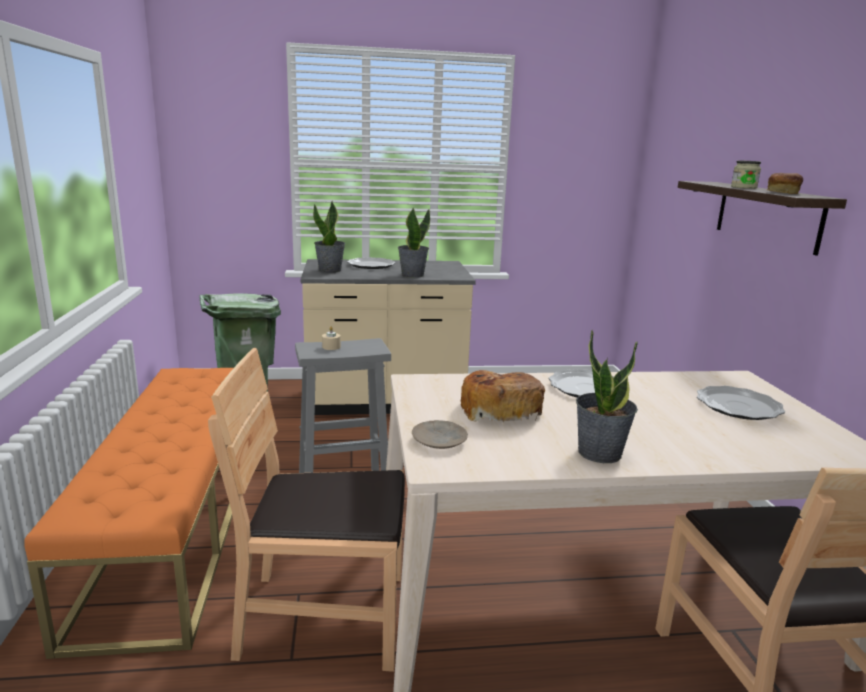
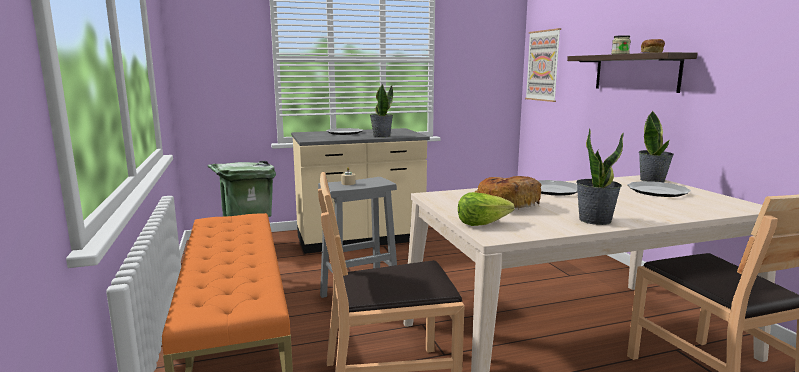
camera: 10 degrees left, 5 degrees down
(330, 270) = (317, 137): potted plant -> potted plant (652, 180)
(439, 440) = (482, 223): beige plate -> lettuce
(659, 185) = (543, 65): none -> picture

